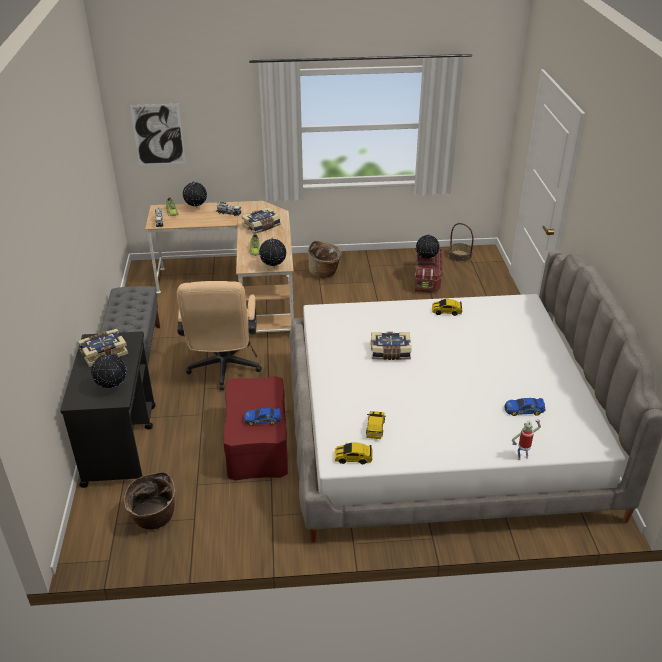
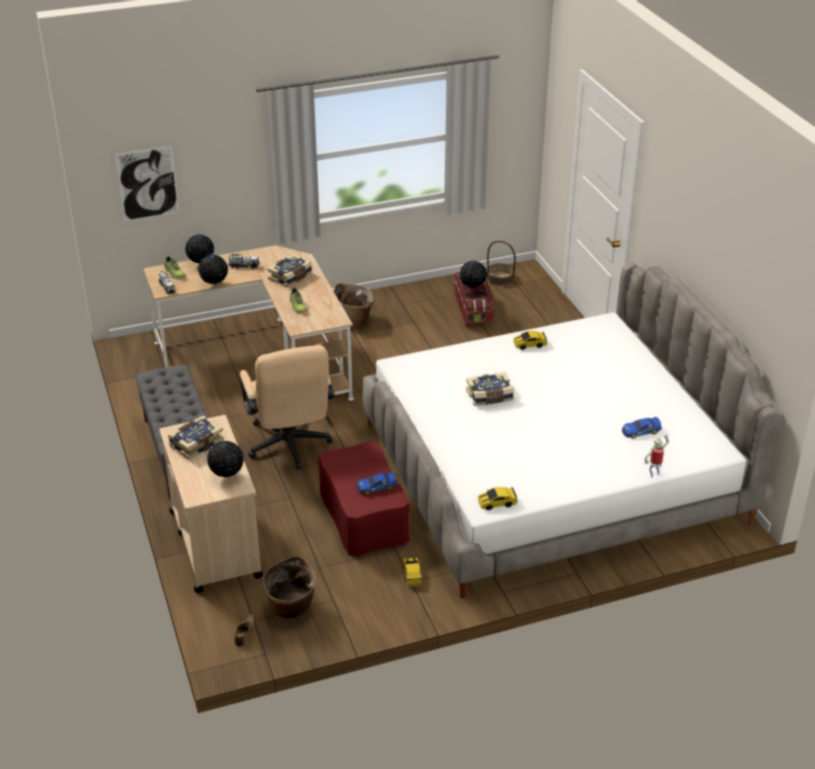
camera: 15 degrees left, 0 degrees up
(102, 535) = (245, 632): none -> shoe
(120, 444) = (215, 543): black cart -> beige cart
(273, 267) = (328, 323): globe -> globe (214, 285)
(375, 428) = (506, 472): toy car -> toy car (412, 575)

